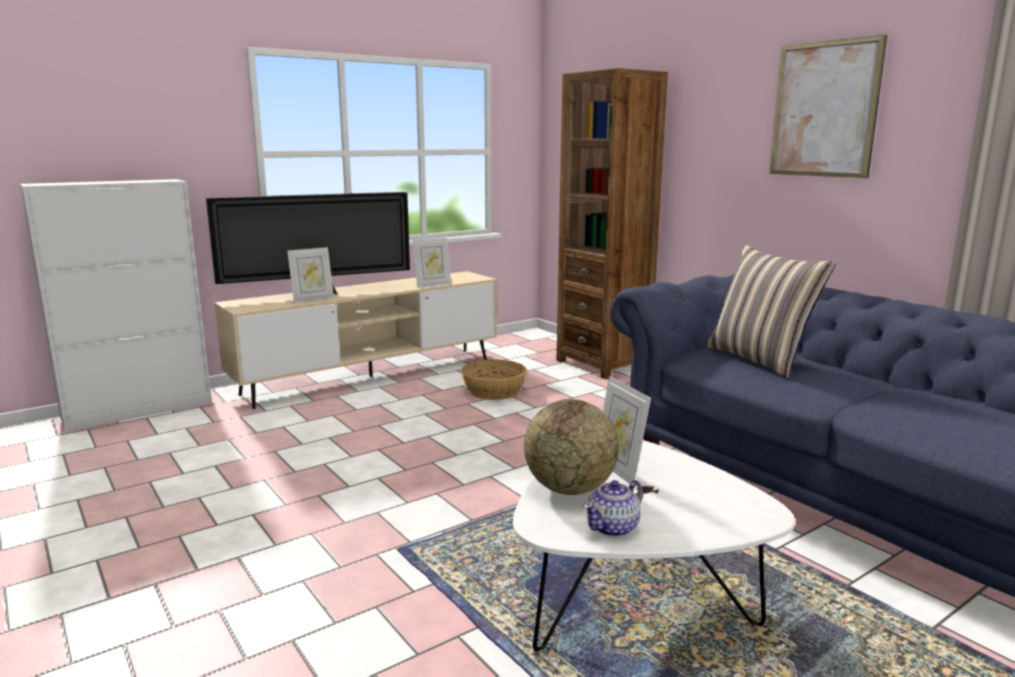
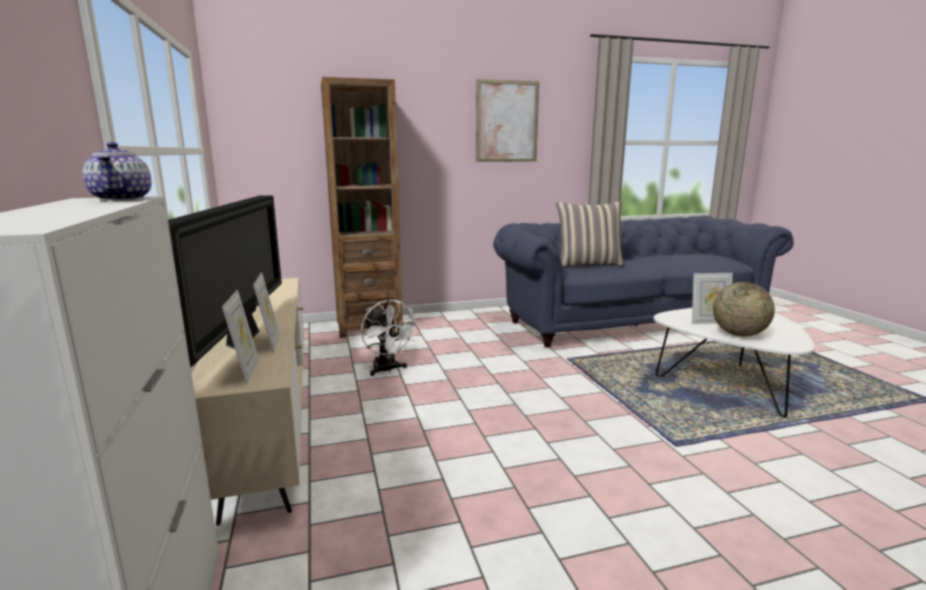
camera: 70 degrees left, 0 degrees up
(432, 285) = (288, 296): picture frame -> picture frame (246, 371)
(494, 391) = (387, 370): basket -> white fan
(613, 528) = (784, 333): teapot -> teapot (123, 199)

